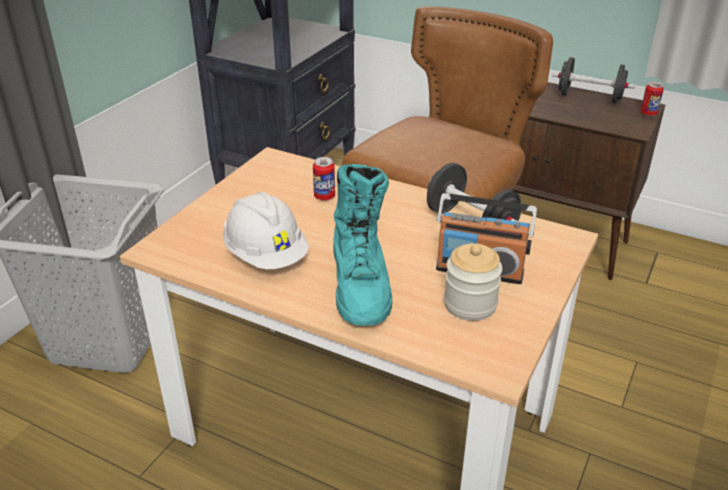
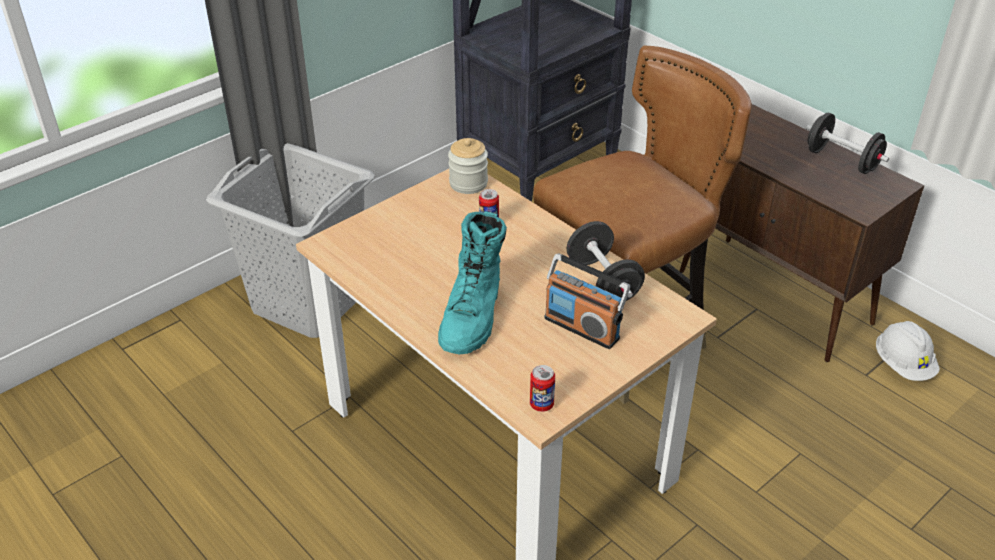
camera: 20 degrees right, 5 degrees up
(266, 256) = (410, 271): white hard hat -> white hard hat (903, 365)
(470, 304) = (553, 356): jar -> jar (468, 183)
(648, 113) = (894, 193): can -> can (541, 404)

